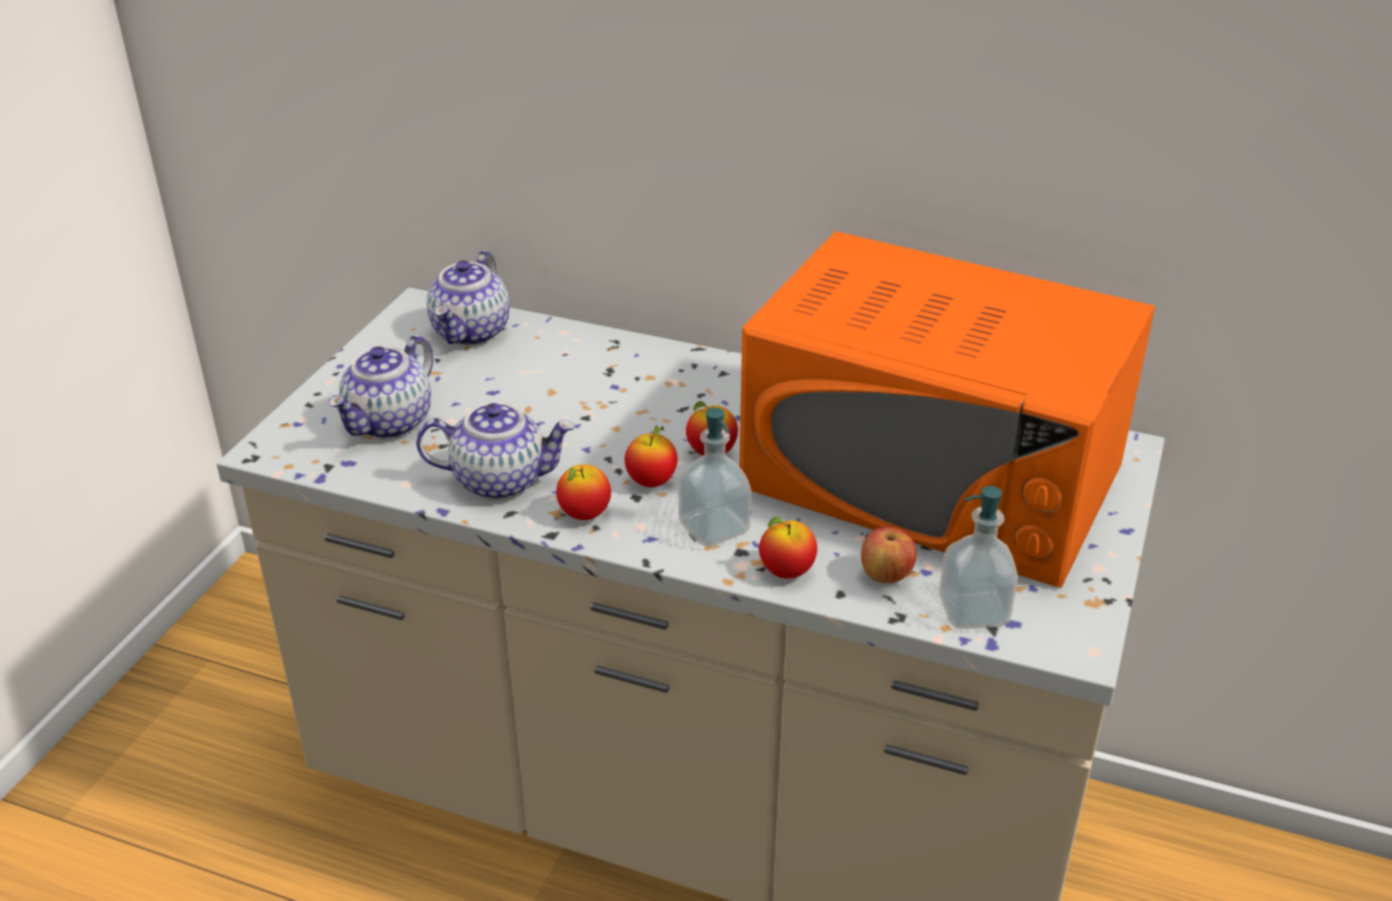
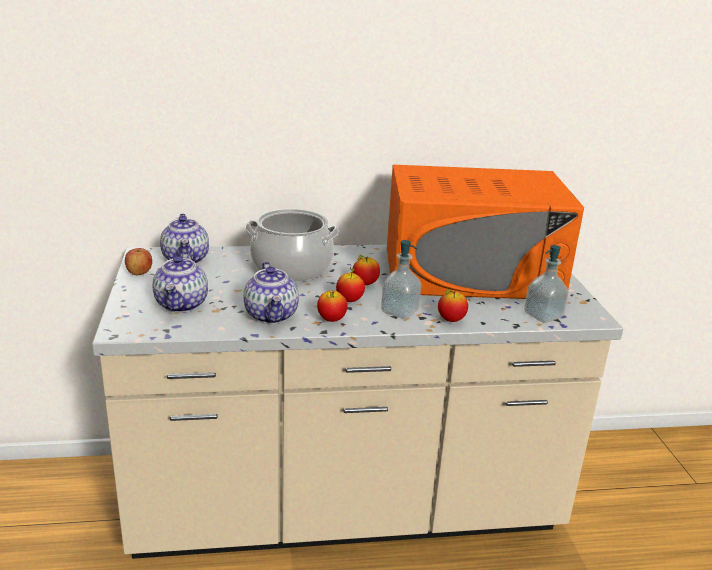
camera: 30 degrees left, 10 degrees down
(501, 480) = (272, 315): teapot -> teapot turned 105 degrees clockwise
(621, 387) = (292, 267): none -> cooking pot
(886, 575) = (494, 311): apple -> apple (139, 273)

